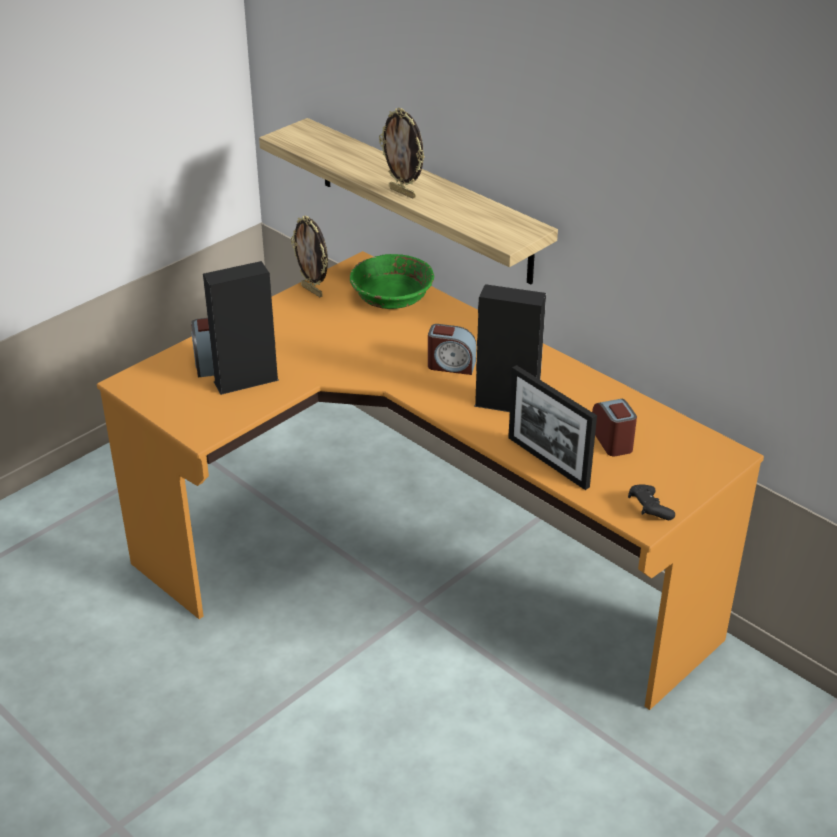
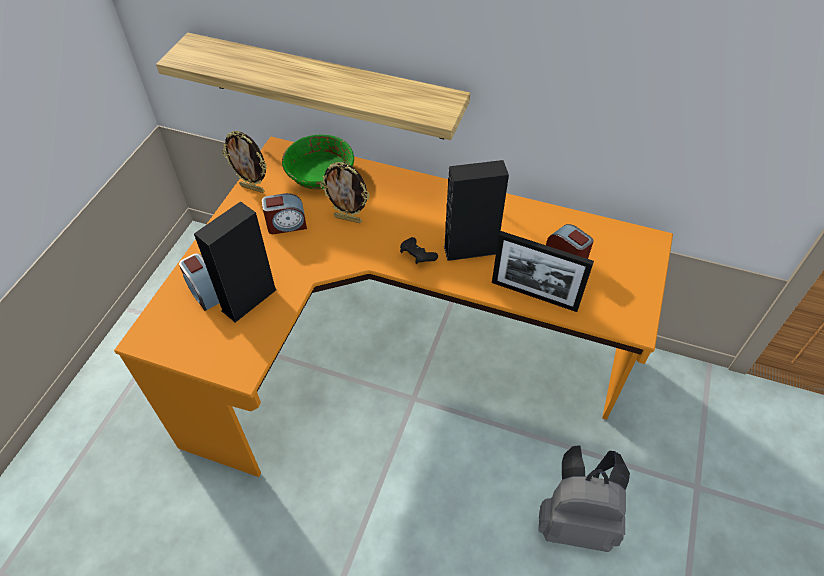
camera: 25 degrees left, 15 degrees up
(403, 192) = (321, 90): picture frame -> picture frame (348, 219)
(451, 365) = (406, 226): alarm clock -> alarm clock (286, 224)
(538, 794) = (575, 521): none -> grey backpack
(649, 509) = (631, 313): black game controller -> black game controller (417, 256)

